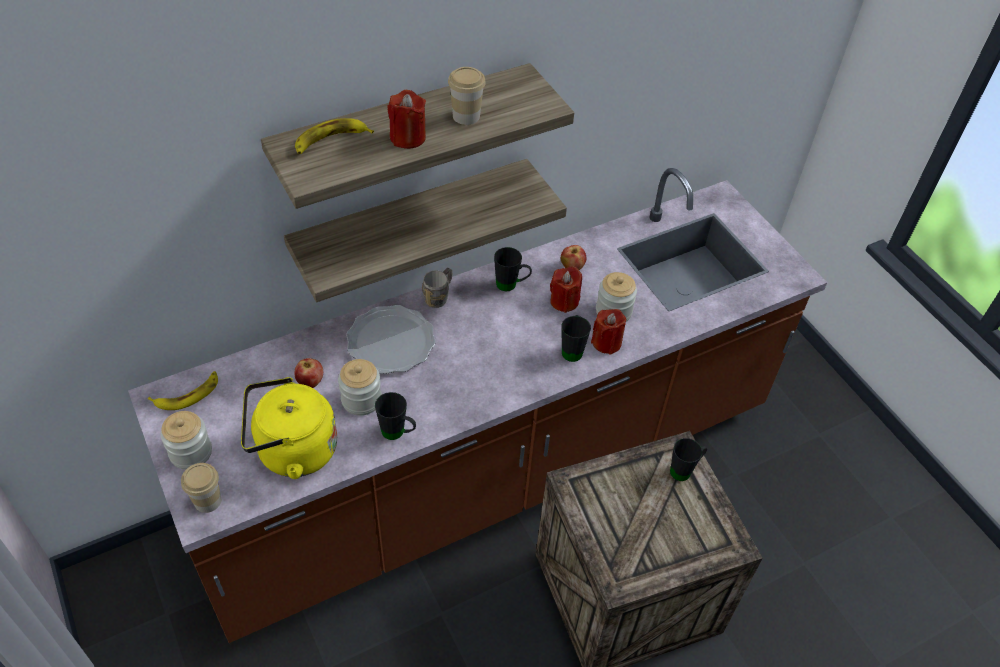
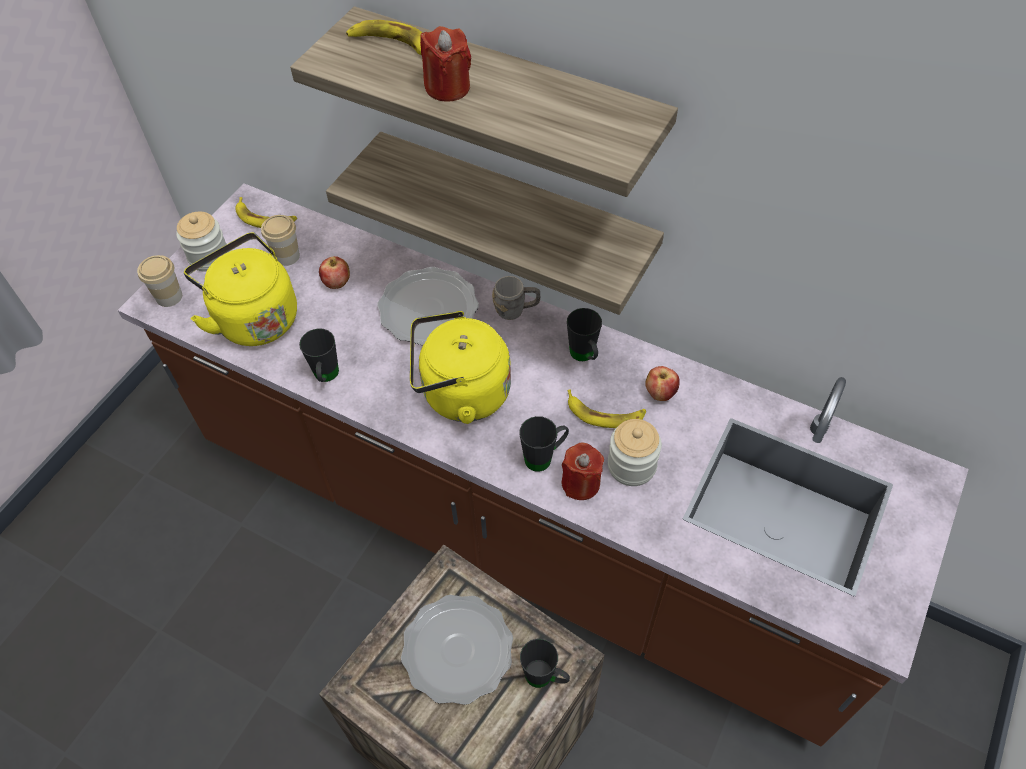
camera: 60 degrees right, 5 degrees up
(361, 400) = (344, 329): jar -> none
(466, 116) = (526, 108): cup -> cup (287, 256)
(483, 364) = (460, 394): none -> yellow kettle
(564, 301) = (605, 413): red candle -> banana
(632, 507) = (457, 650): none -> plate

